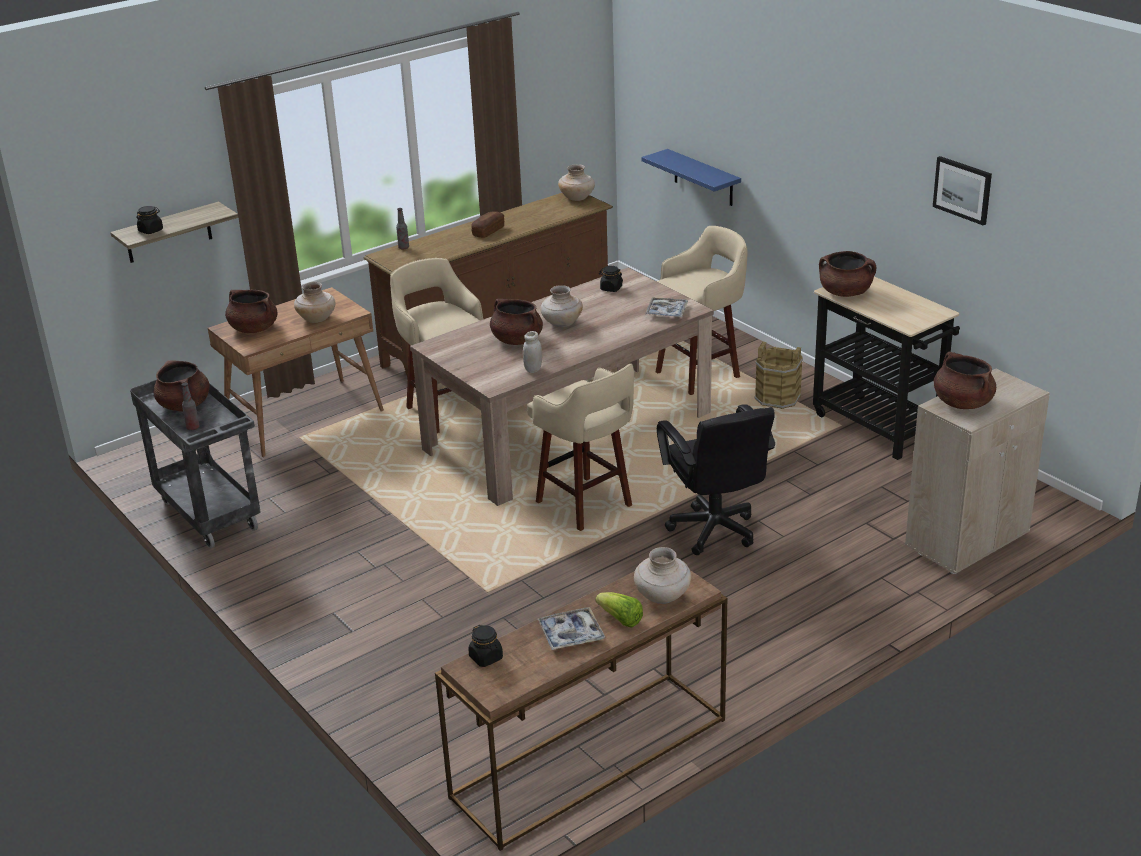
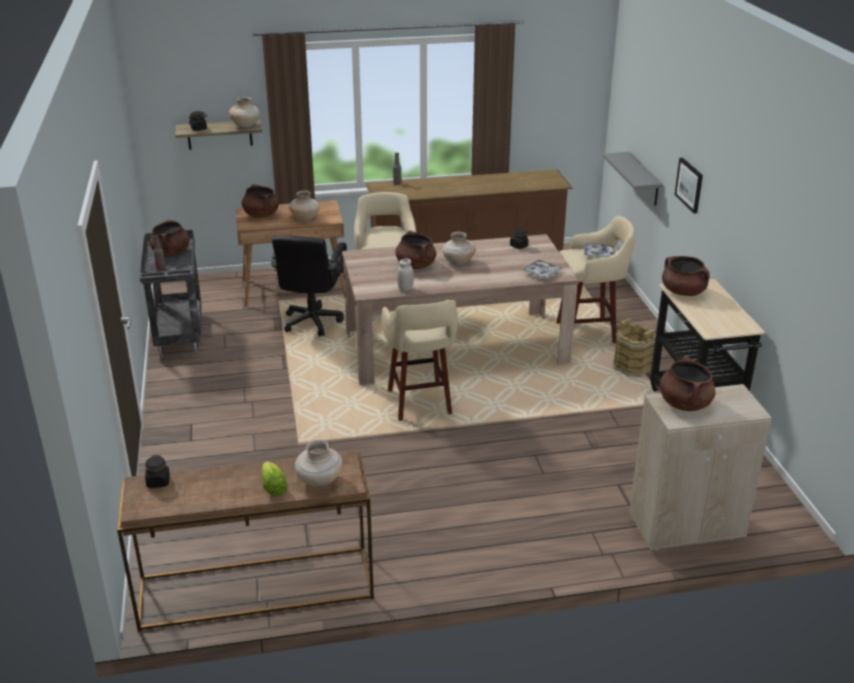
camera: 25 degrees right, 0 degrees up
(488, 231) = (465, 185): bread -> none
(571, 634) = (229, 486): tray -> tray (599, 254)
(577, 198) = (551, 176): beige vase -> beige vase (246, 126)
(703, 178) = (644, 179): blue shelf -> grey shelf
(716, 533) = (494, 455): black office chair -> black office chair (312, 325)
(962, 190) = (784, 223): picture -> picture (689, 185)

